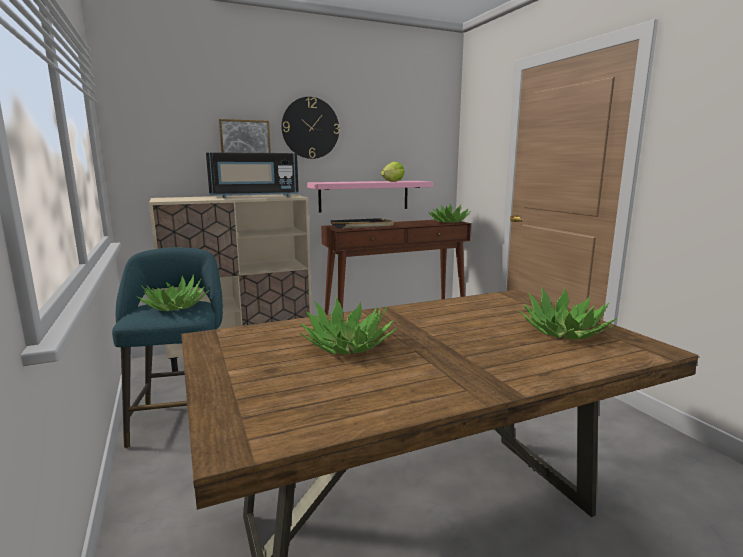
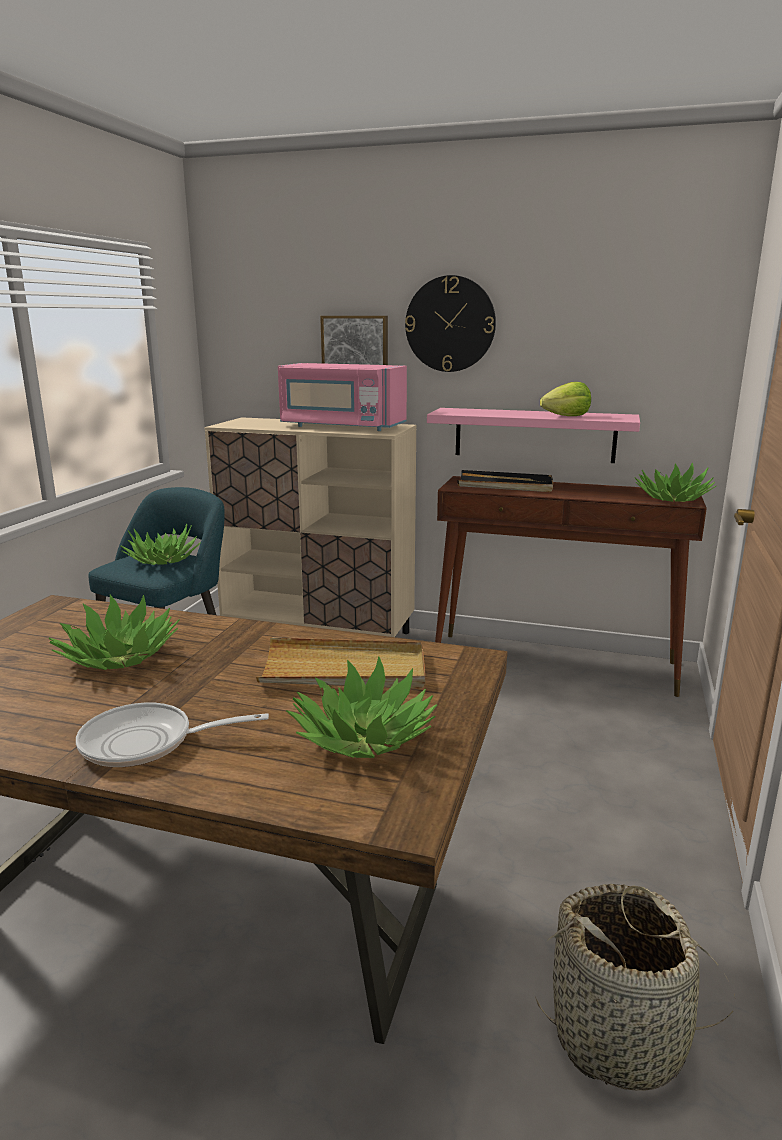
camera: 40 degrees right, 5 degrees up
(254, 196) = (341, 427): black microwave -> pink microwave
(480, 313) = (344, 670): none -> beige tray
(492, 370) = (146, 743): none -> frying pan
(645, 456) = (620, 1035): none -> basket

